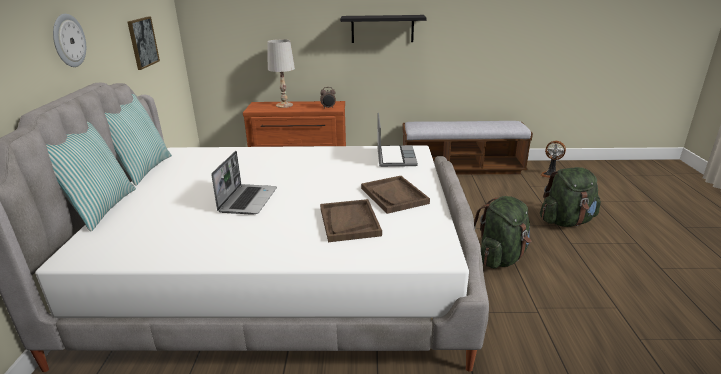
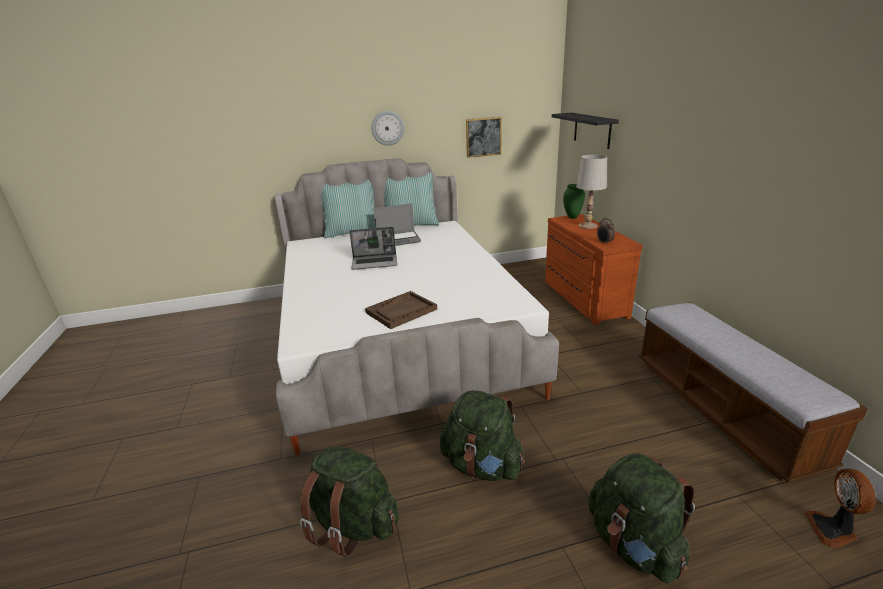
camera: 75 degrees right, 0 degrees up
(255, 105) = (572, 217): none -> green vase
(349, 222) = (348, 301): brown tray -> none
(382, 29) = (695, 165): black shelf -> black shelf (592, 130)
(395, 157) = (495, 298): laptop -> laptop (399, 240)
(563, 332) = (353, 525): none -> green backpack

